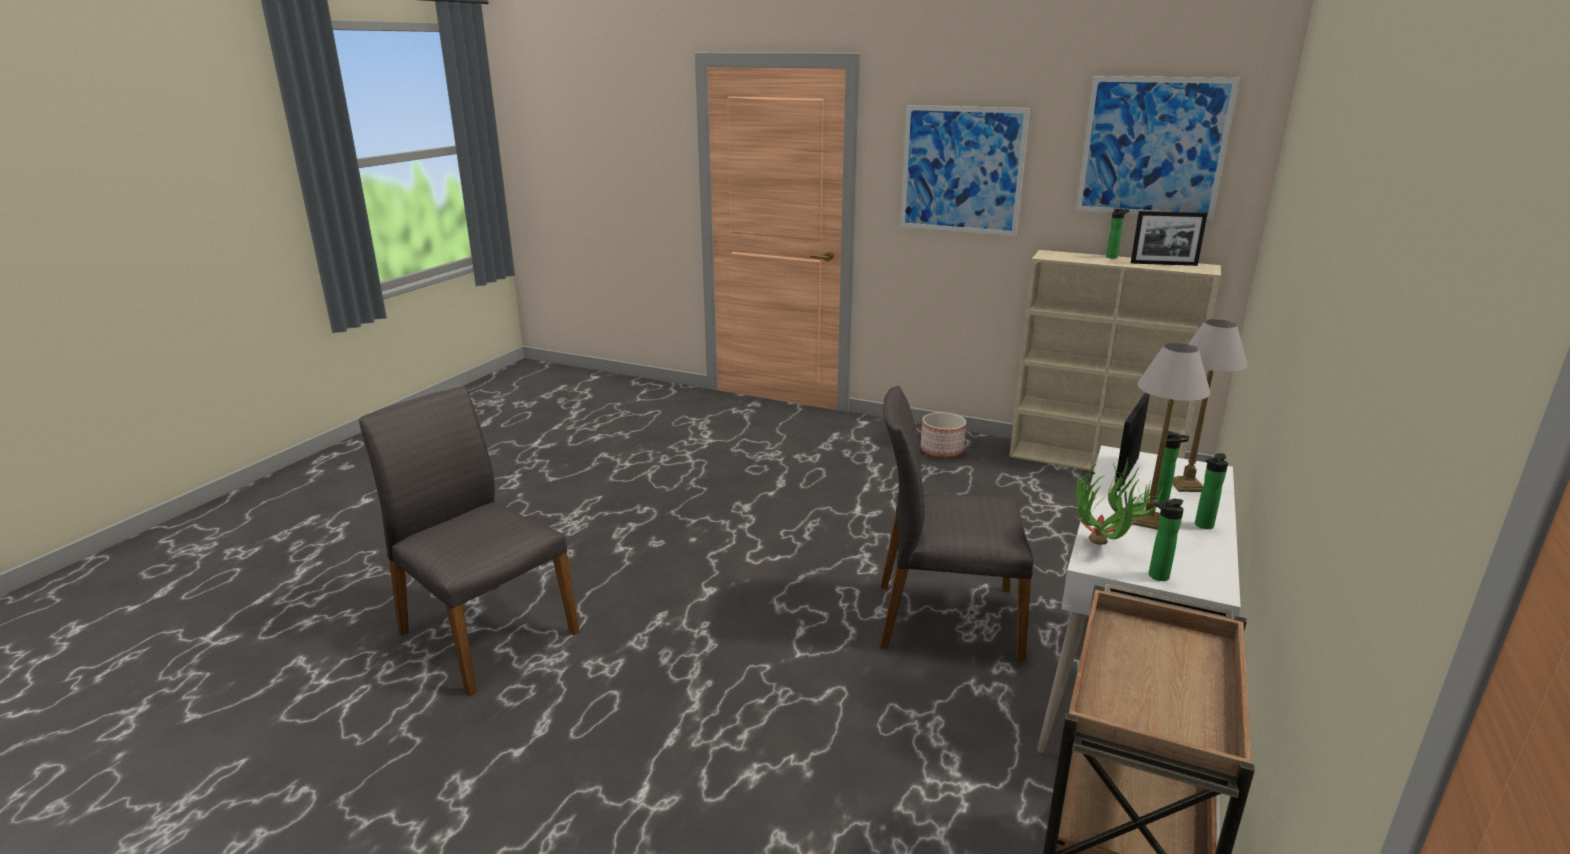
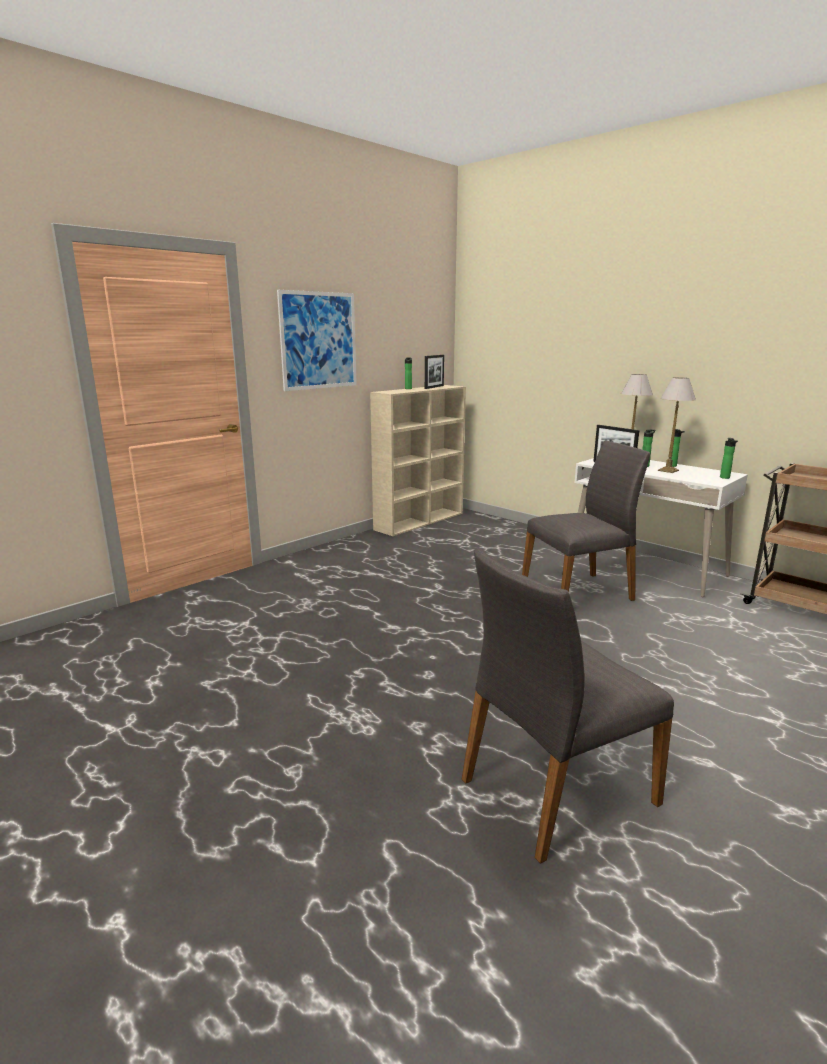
camera: 70 degrees left, 5 degrees down
(941, 450) = (364, 550): planter -> none
(945, 618) = (578, 592): grey chair -> grey chair turned 135 degrees counterclockwise
(1104, 549) = (700, 479): potted plant -> none
(1153, 147) = (411, 318): picture -> none

